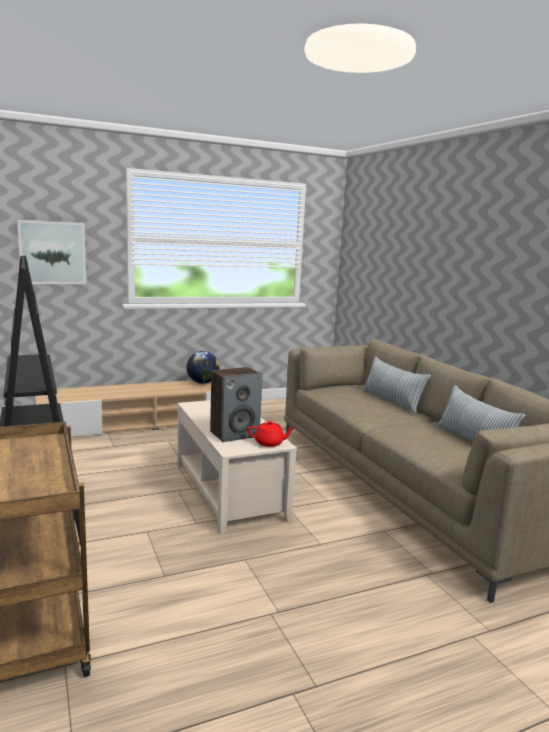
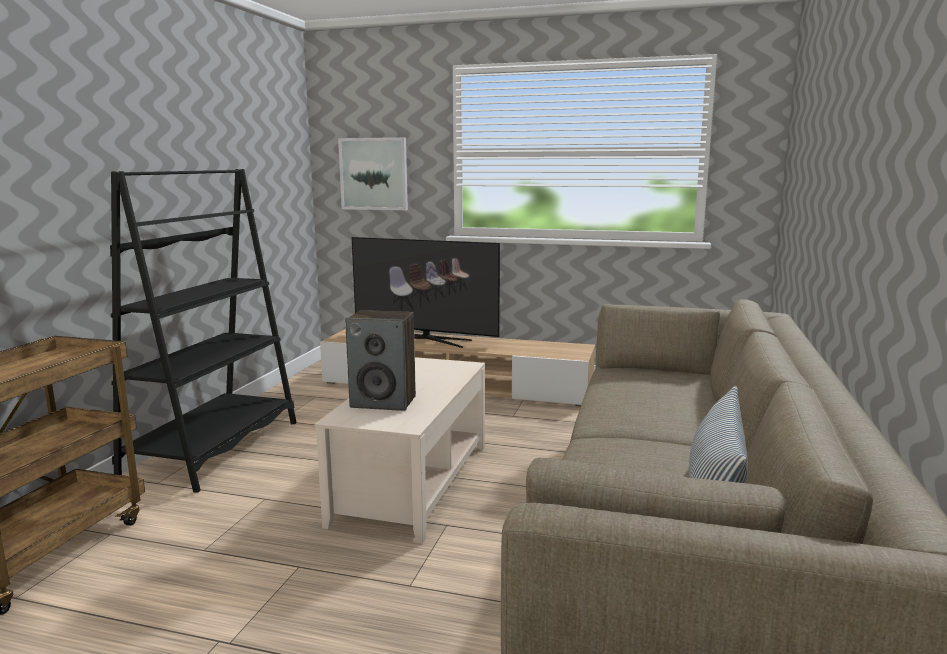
camera: 40 degrees right, 0 degrees up
(123, 390) = (425, 339): none -> television
(202, 383) = (529, 344): globe -> none
(269, 443) = (398, 421): red teapot -> none
(391, 401) = (701, 405): pillow -> none

